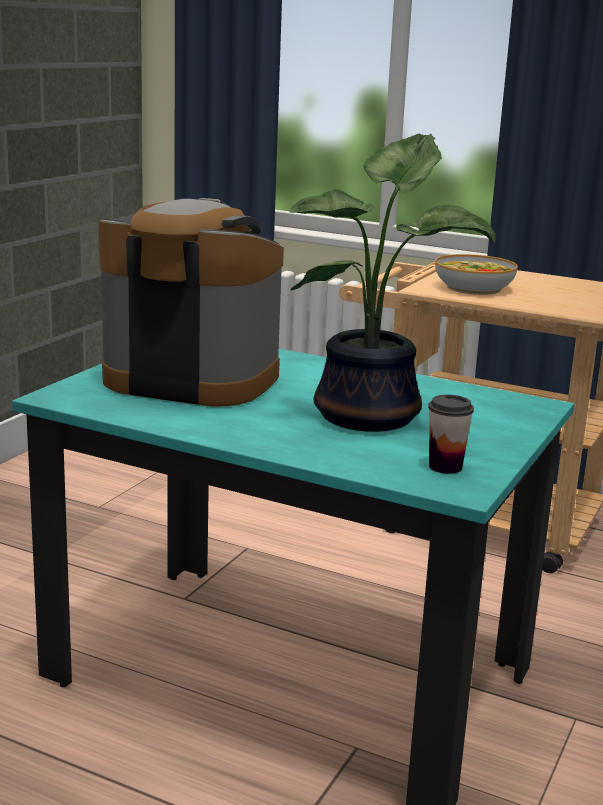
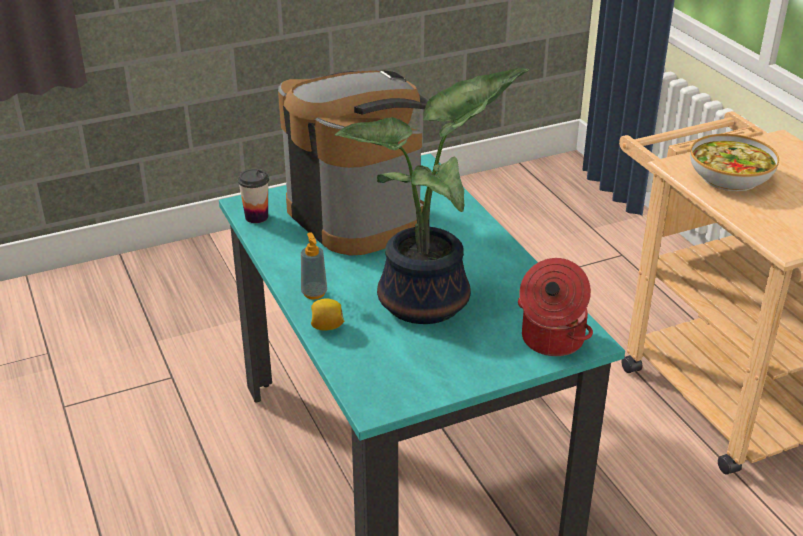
camera: 40 degrees right, 15 degrees up
(254, 437) = (314, 293): none -> soap dispenser
(313, 454) = (326, 327): none -> lemon
(445, 467) = (398, 377): cup -> cup (256, 217)
(513, 411) = (551, 340): none -> cooking pot

